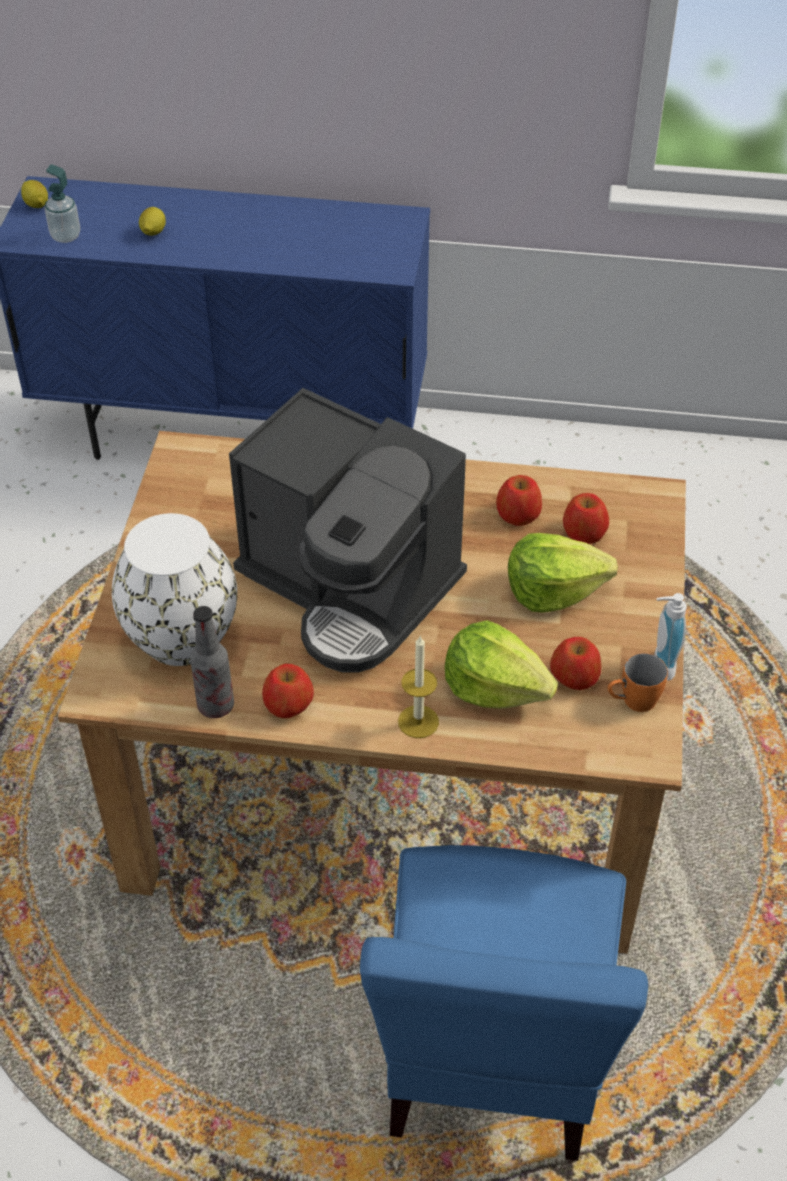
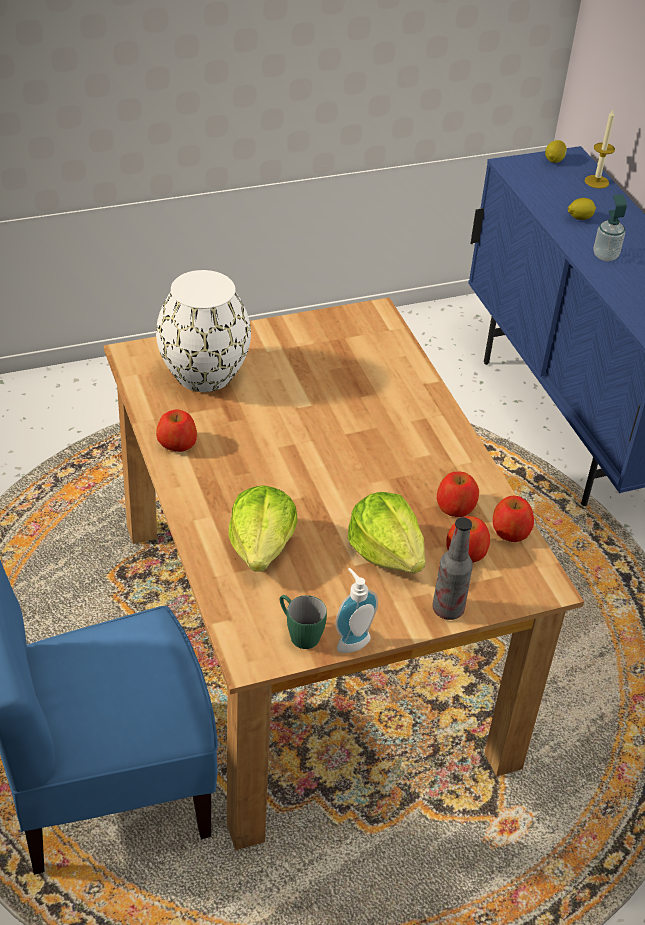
camera: 60 degrees right, 5 degrees down
(66, 236) = (535, 183): soap dispenser -> soap dispenser (605, 255)
(216, 706) = (154, 410): bottle -> bottle (448, 609)
(350, 587) = (307, 438): coffee machine -> none
(418, 721) = (201, 514): candle -> candle (596, 181)
(574, 676) = (303, 590): apple -> apple (510, 531)
(632, 702) = (299, 633): orange mug -> green mug

